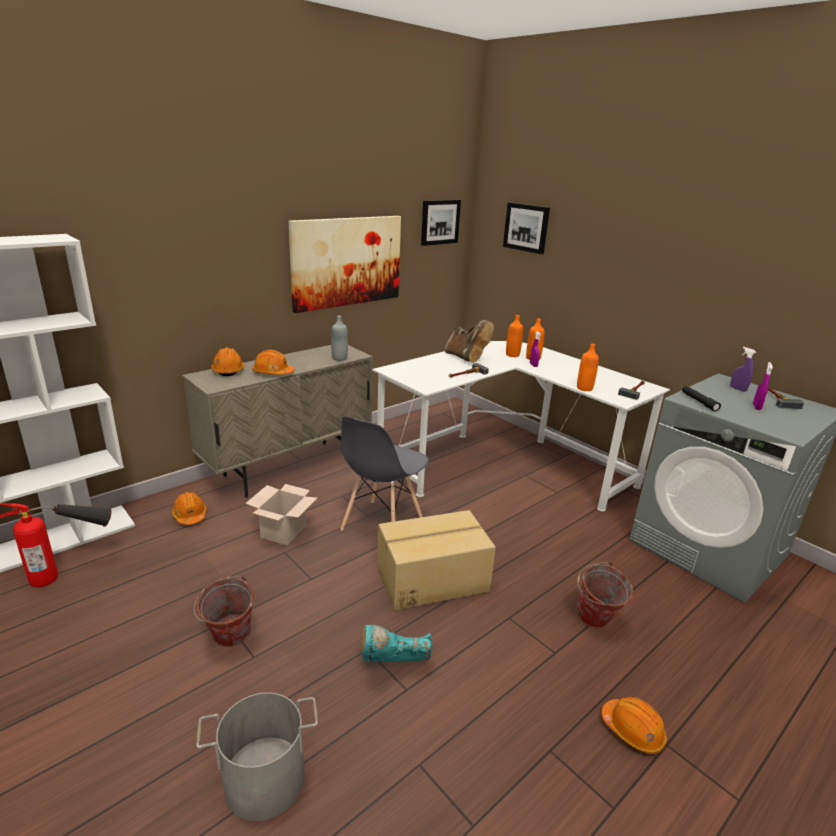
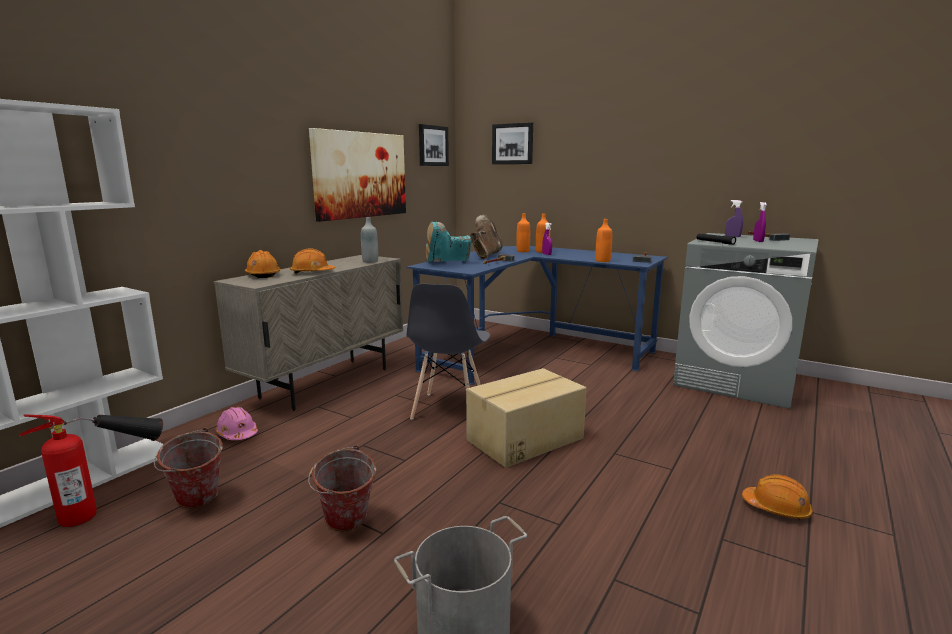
camera: 15 degrees left, 10 degrees down
(190, 515) = (237, 434): orange hard hat -> pink hard hat
(283, 530) = (351, 429): cardboard box -> none
(392, 666) = (533, 509): turquoise boot -> turquoise boot (447, 263)
(466, 358) = (485, 255): brown boot -> brown boot turned 105 degrees counterclockwise
(504, 463) = (532, 352): white desk -> blue desk
(595, 623) = (689, 442): bucket -> bucket (196, 503)

